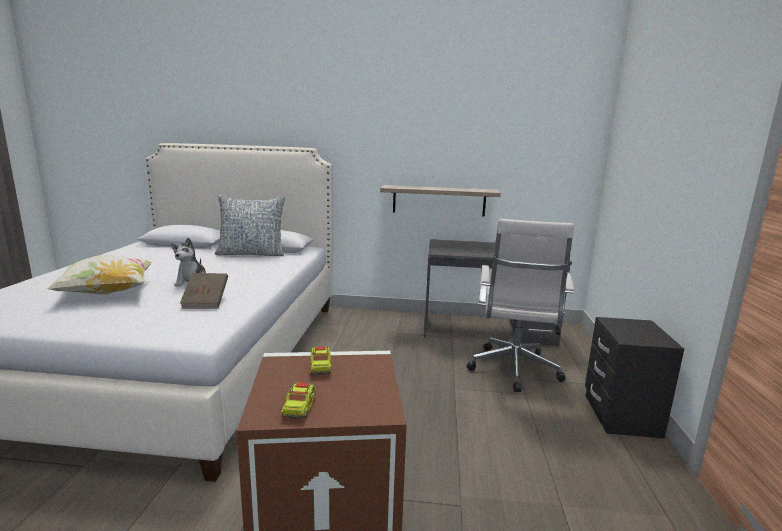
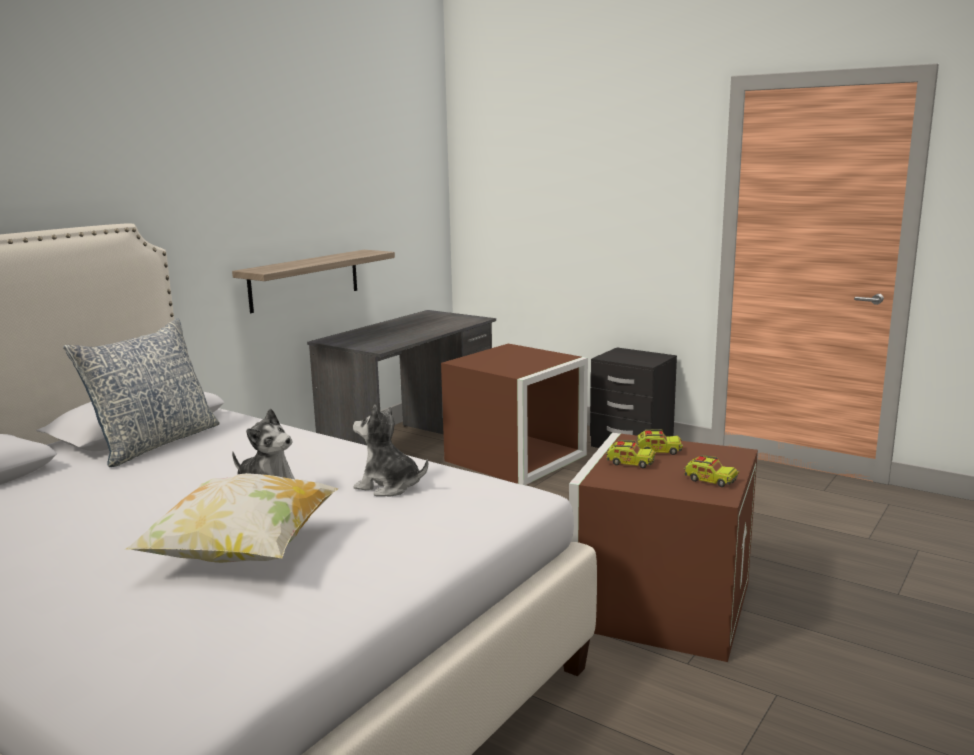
camera: 60 degrees left, 0 degrees up
(206, 301) = (389, 486): brown book -> plush toy
(359, 374) = (658, 451): none -> toy truck
(514, 371) = (516, 459): white office chair -> brown storage box

